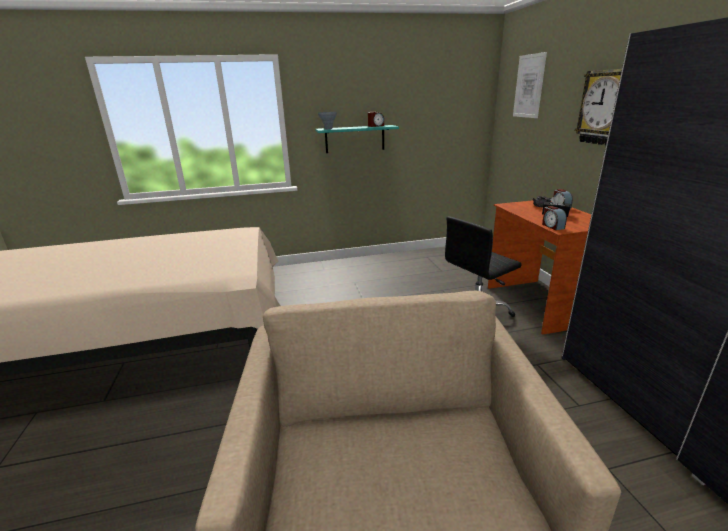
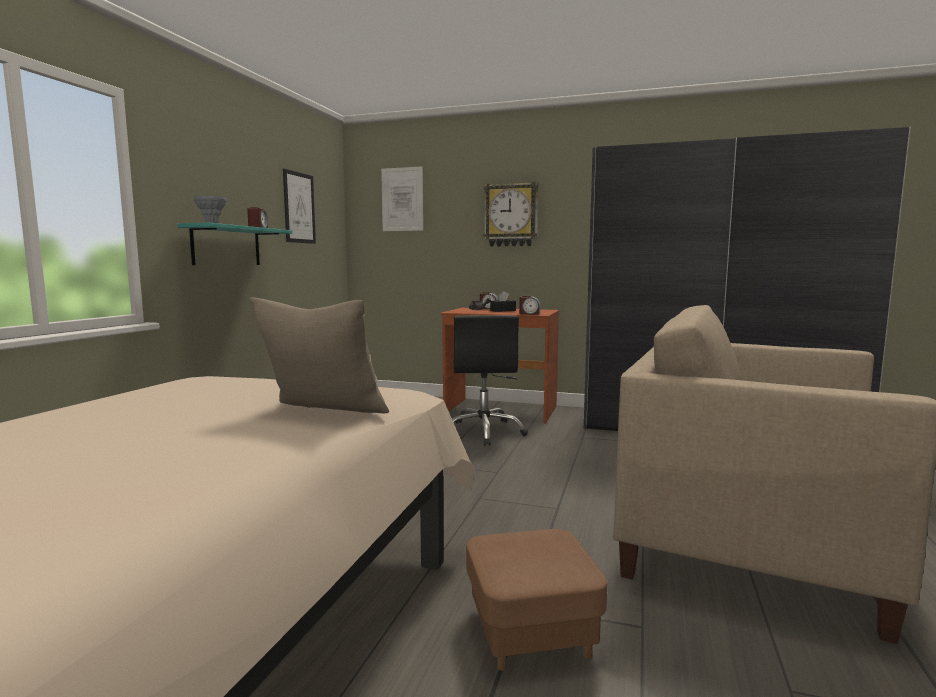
camera: 60 degrees left, 15 degrees down
(183, 273) = (323, 412): none -> beige pillow
(206, 434) = (531, 632): none -> brown ottoman
(432, 102) = (299, 208): none -> picture

